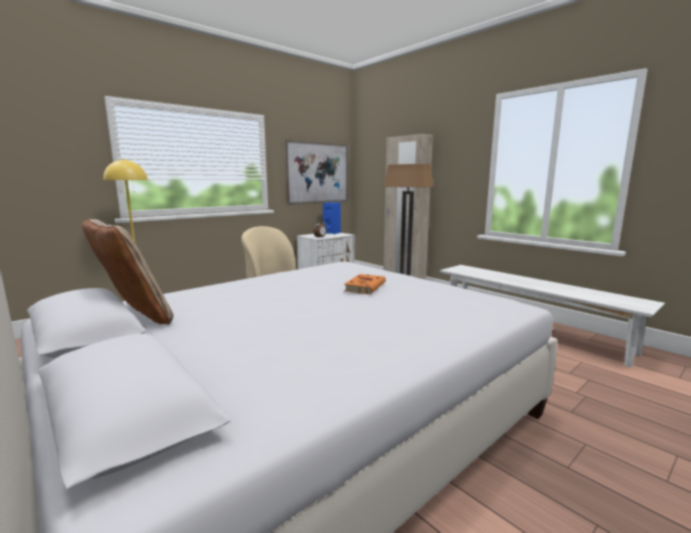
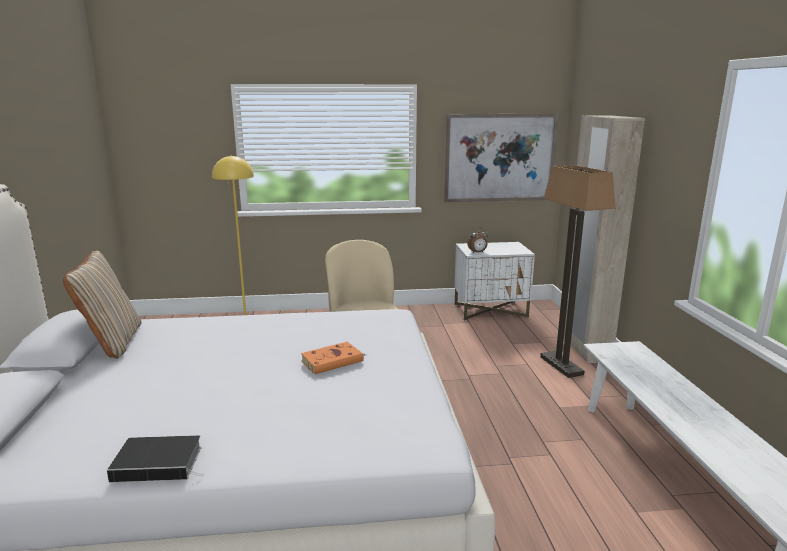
camera: 35 degrees right, 5 degrees up
(332, 233) = (509, 246): blue speaker -> none
(384, 363) = (160, 463): none -> book

